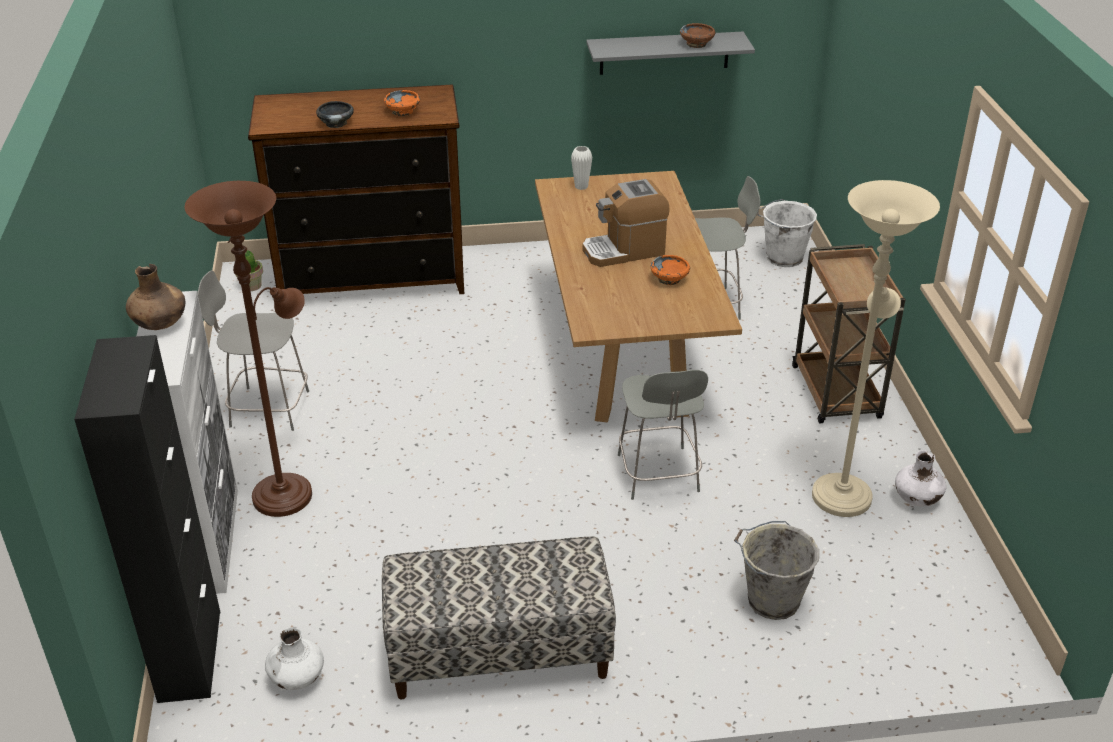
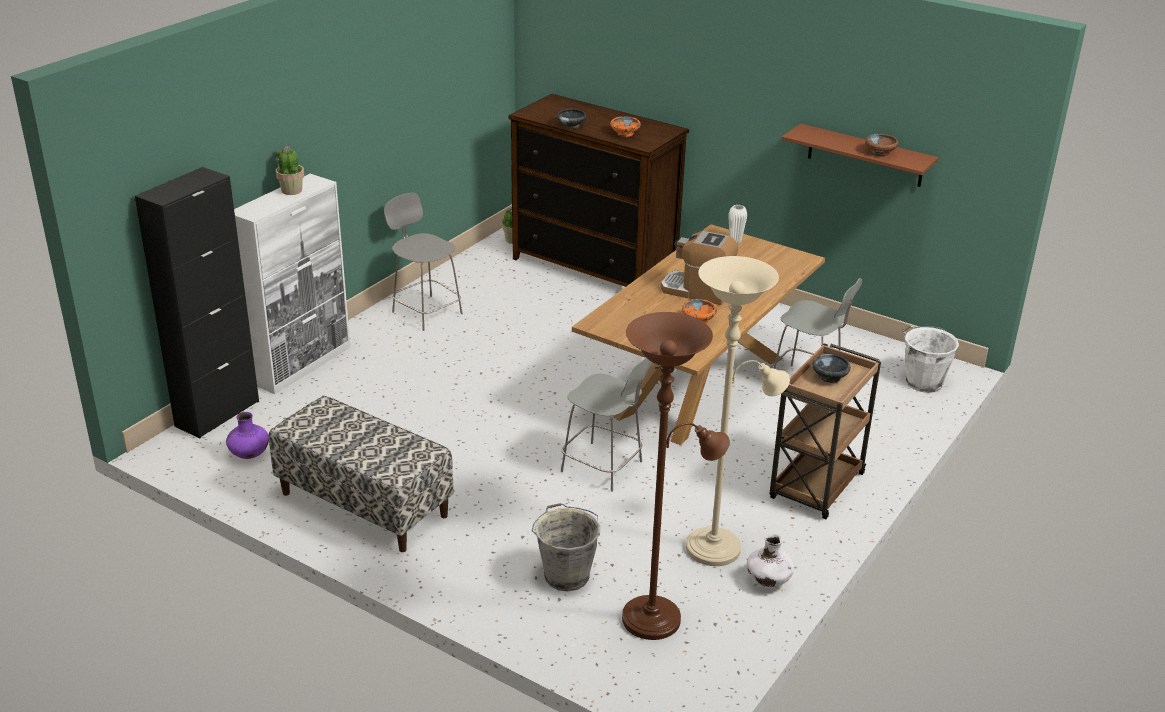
camera: 40 degrees right, 5 degrees down
(160, 324) = (291, 190): brown vase -> potted plant
(286, 491) = (374, 360): brown floor lamp -> brown floor lamp (658, 616)
(297, 679) = (249, 454): white vase -> purple vase
(658, 475) = (604, 467): grey chair -> grey chair turned 90 degrees counterclockwise
(664, 53) = (865, 155): grey shelf -> brown shelf
(850, 280) = (829, 377): none -> black bowl

